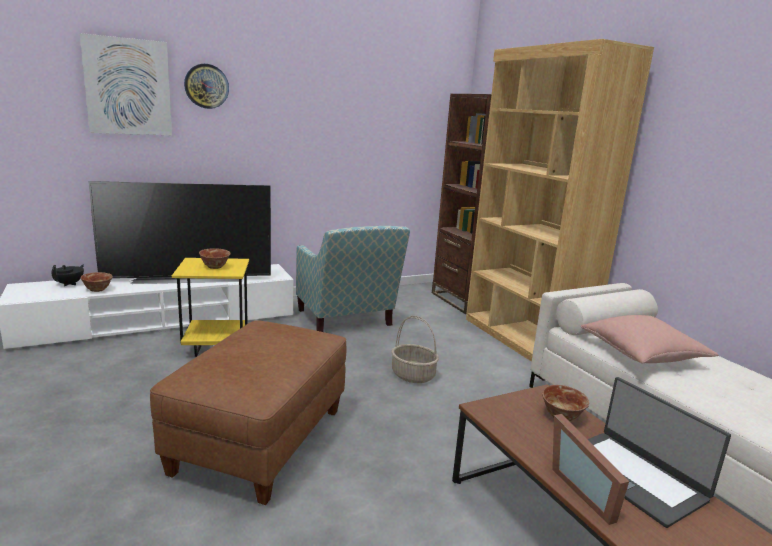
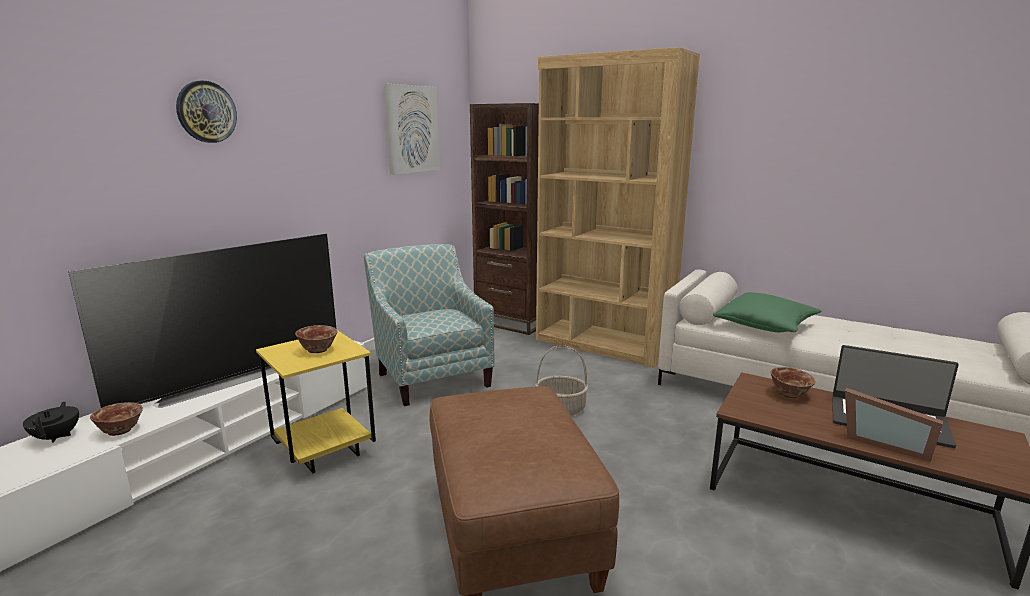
camera: 30 degrees left, 0 degrees up
(128, 87) = (96, 120): picture -> picture (411, 129)
(347, 321) = (431, 375): armchair -> armchair turned 150 degrees counterclockwise
(642, 354) = (765, 325): pink pillow -> green pillow

